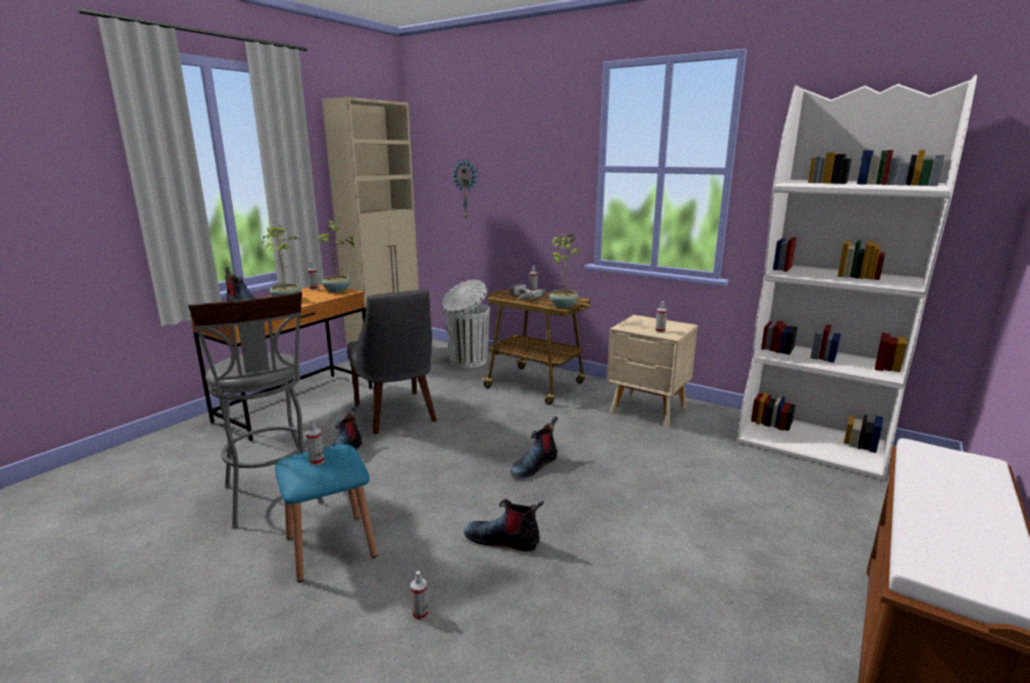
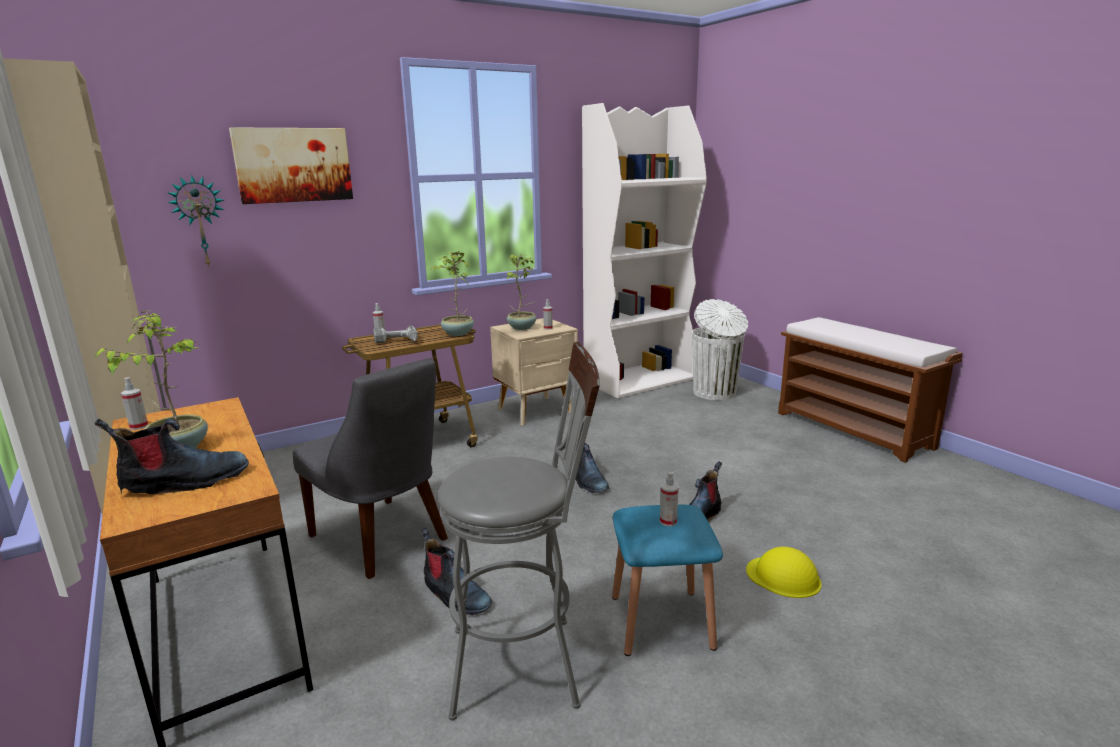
camera: 65 degrees left, 0 degrees up
(337, 290) = (195, 412): potted plant -> potted plant (522, 328)
(396, 414) = (382, 539): grey chair -> grey chair turned 45 degrees clockwise
(420, 613) = (783, 577): spray bottle -> yellow hard hat
(467, 361) = (289, 466): white trash can -> white trash can (715, 393)
(518, 154) = (293, 165): none -> picture

